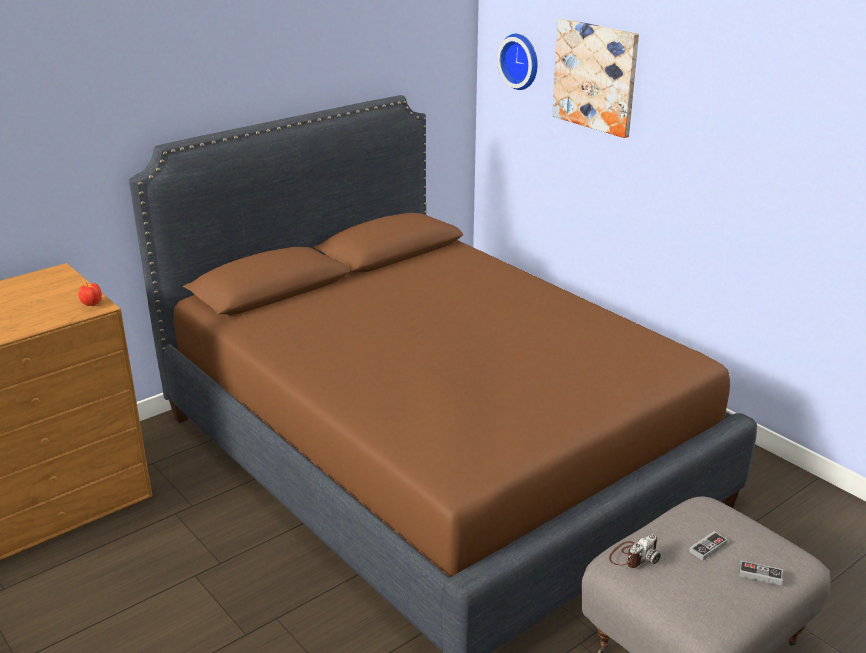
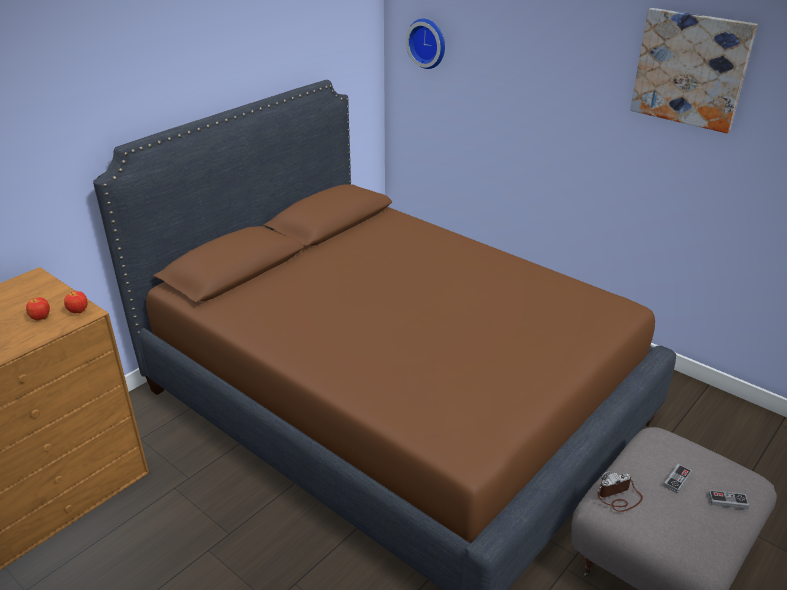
camera: 10 degrees left, 5 degrees up
(54, 307) = (41, 318): none -> apple
(595, 76) = (502, 56): picture -> picture (690, 69)
(633, 556) = (618, 497): camera -> camera turned 150 degrees counterclockwise

